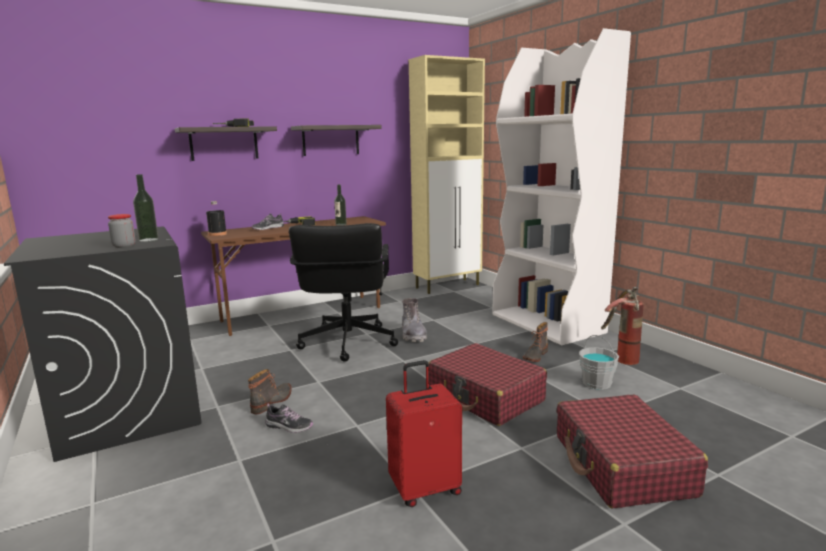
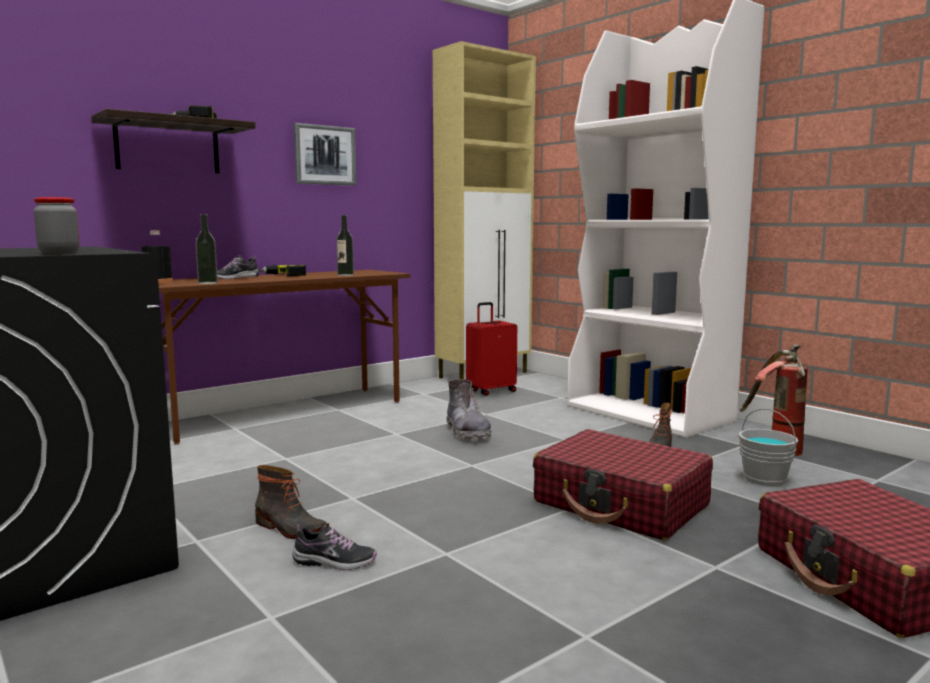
camera: 10 degrees left, 5 degrees down
(148, 240) = (94, 250): bottle -> bottle (207, 283)
(272, 401) = (289, 529): boot -> boot turned 105 degrees clockwise
(330, 140) = (324, 155): shelf -> picture
(347, 343) = (372, 446): black office chair -> none
(425, 488) = (606, 634): red suitcase -> red suitcase (491, 391)

